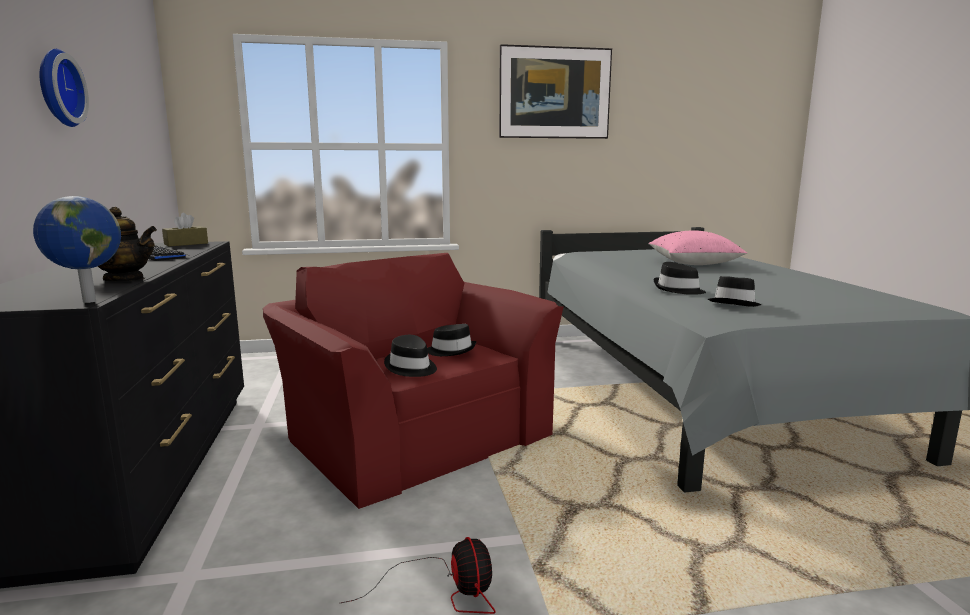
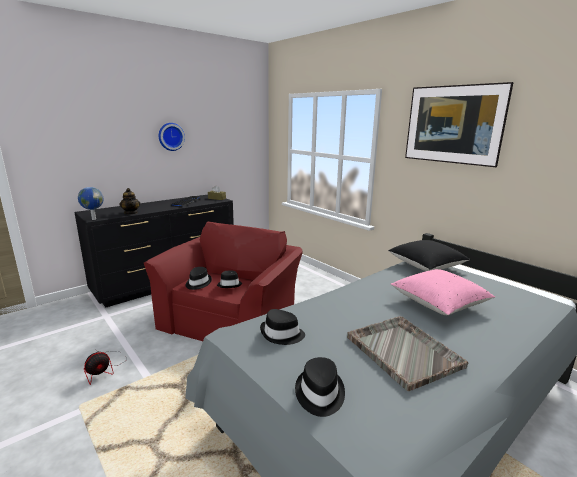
camera: 60 degrees right, 5 degrees up
(599, 254) = (426, 266): none -> black pillow
(678, 290) = (312, 309): black hat -> black hat (319, 393)
(780, 282) = (402, 351): none -> grey tray

